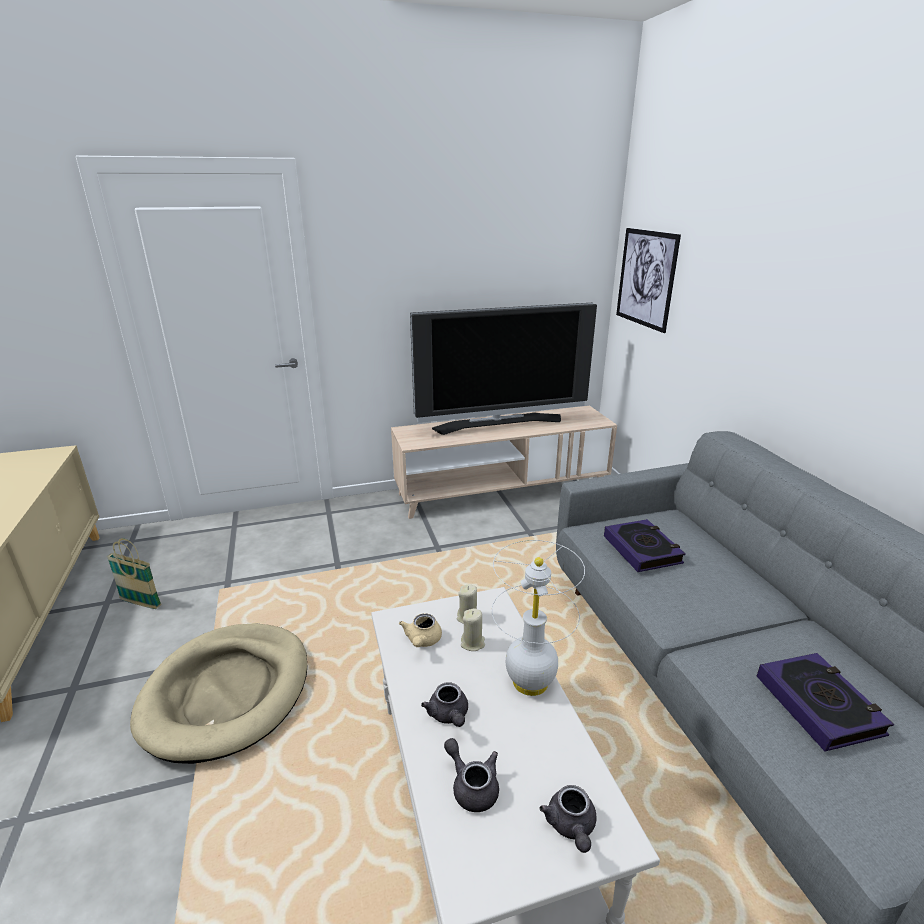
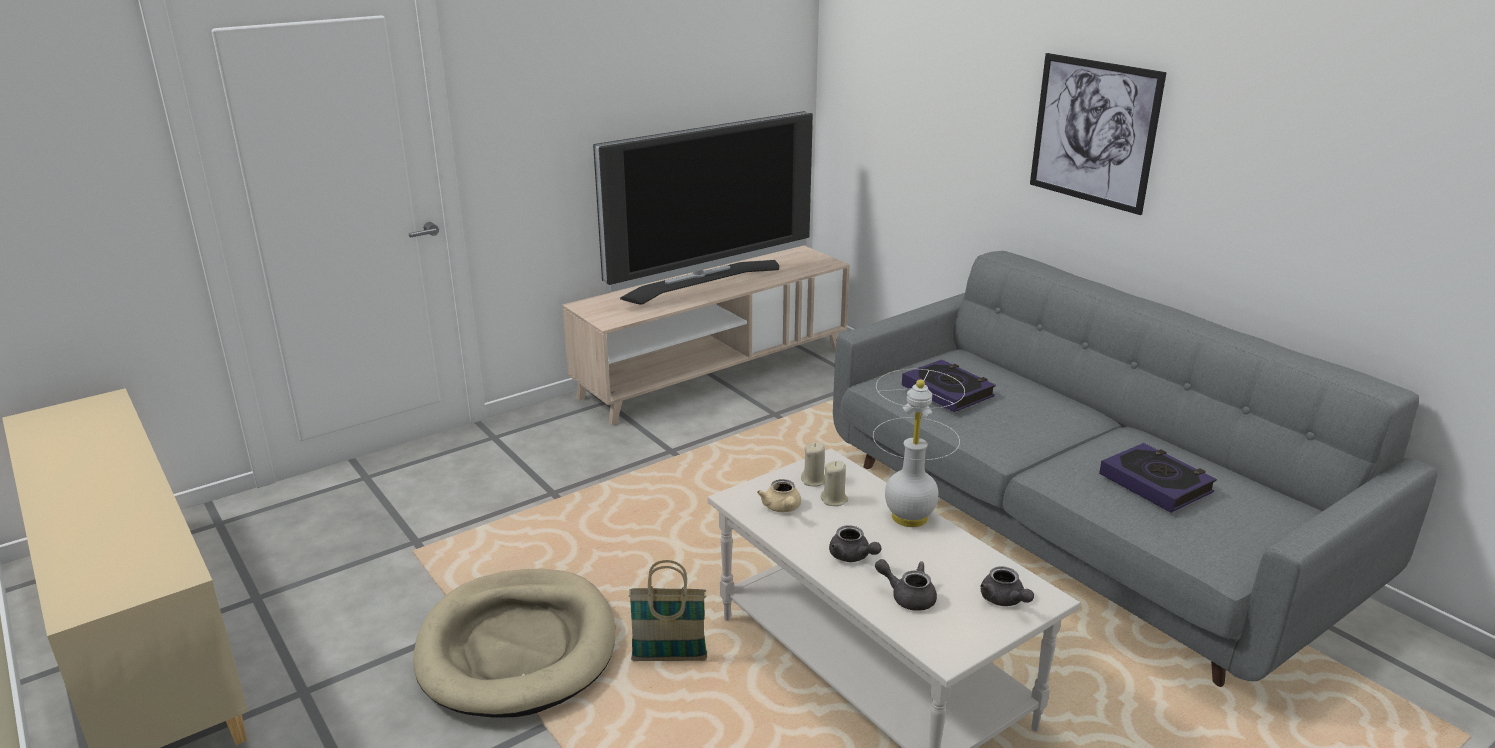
camera: 20 degrees left, 0 degrees up
(141, 603) = (310, 589): basket -> basket (669, 659)
(646, 278) = (866, 77): picture -> picture (1093, 132)

